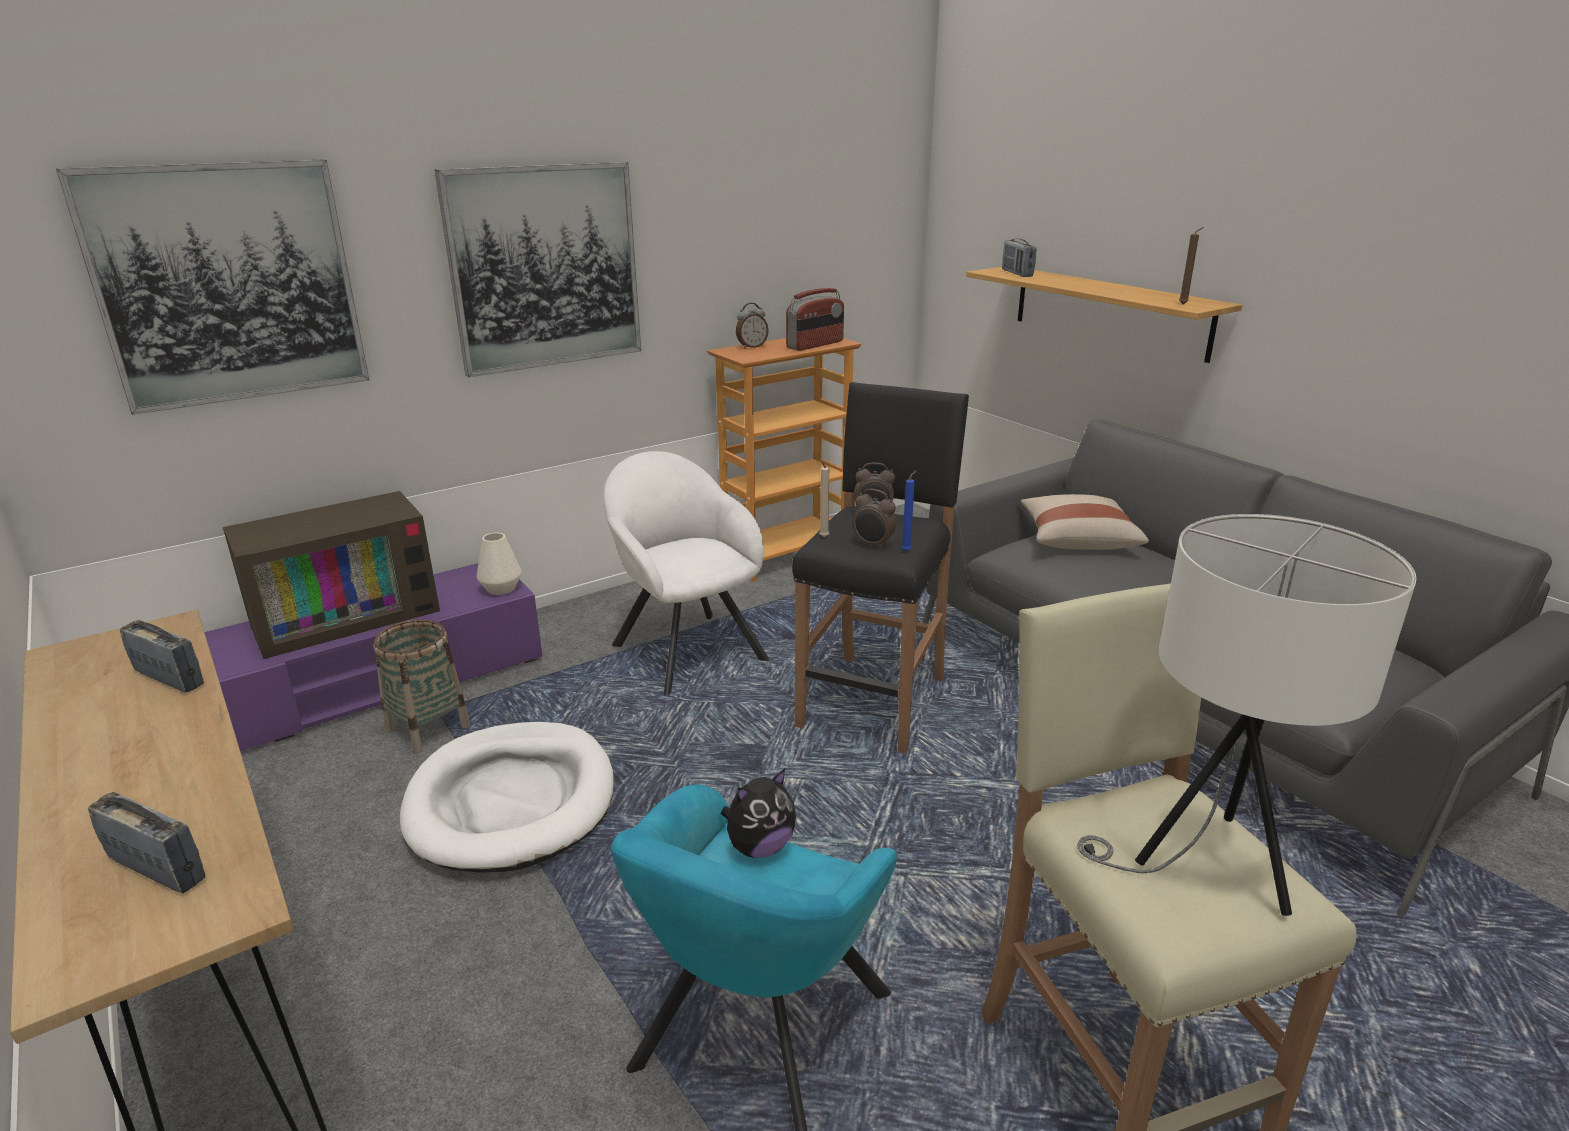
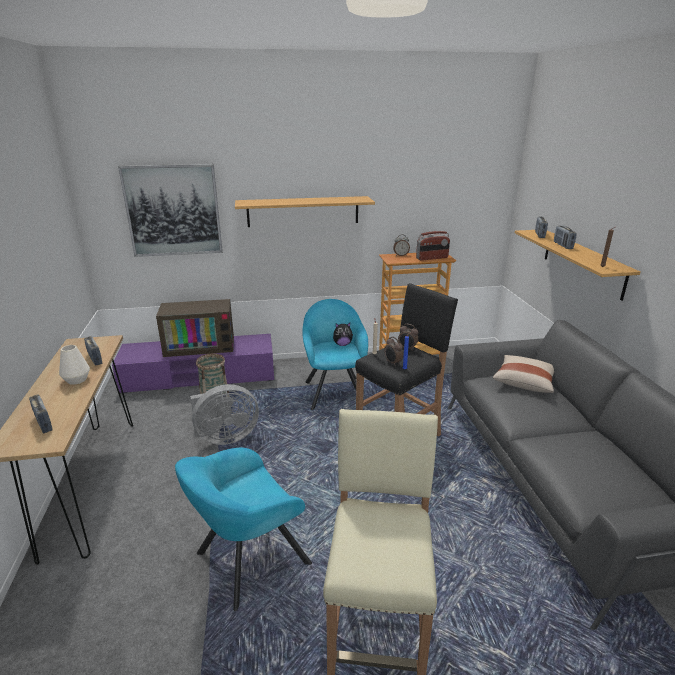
camera: 25 degrees right, 0 degrees up
(501, 588) = (261, 347): white vase -> white vase (77, 380)
(512, 801) = (225, 437): white dog bed -> grey fan
(545, 267) = (303, 211): picture -> shelf
(685, 648) = (334, 391): white armchair -> turquoise armchair
(759, 847) = (261, 481): plush toy -> plush toy (342, 344)
(1077, 284) = (562, 245): none -> radio
(1206, 864) = (390, 546): white table lamp -> none

